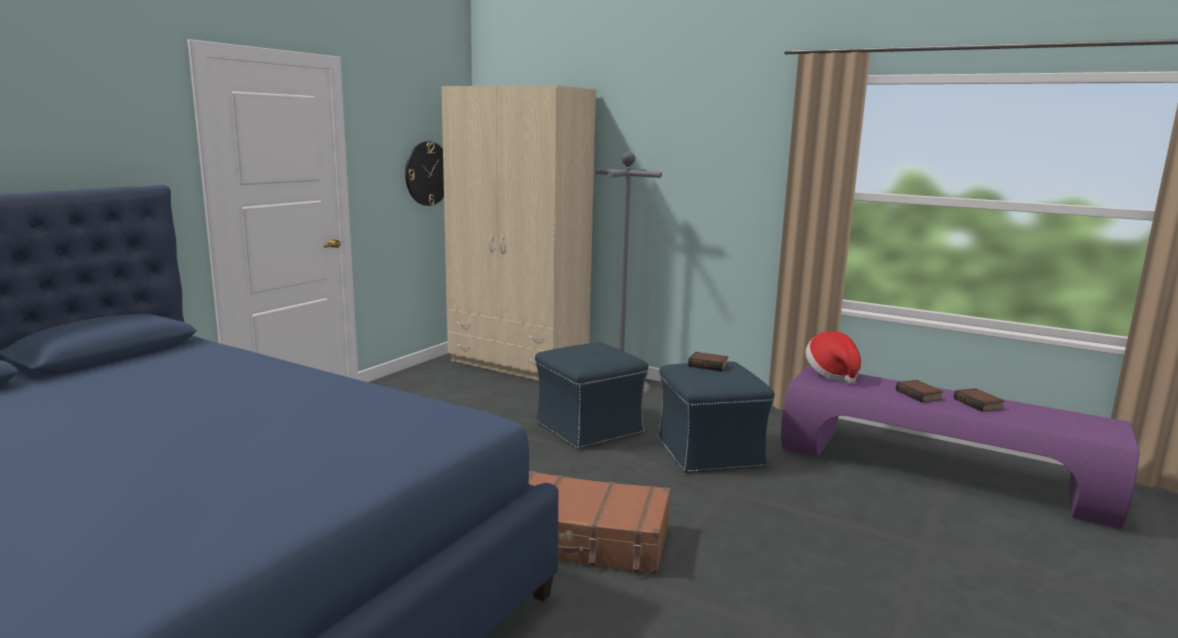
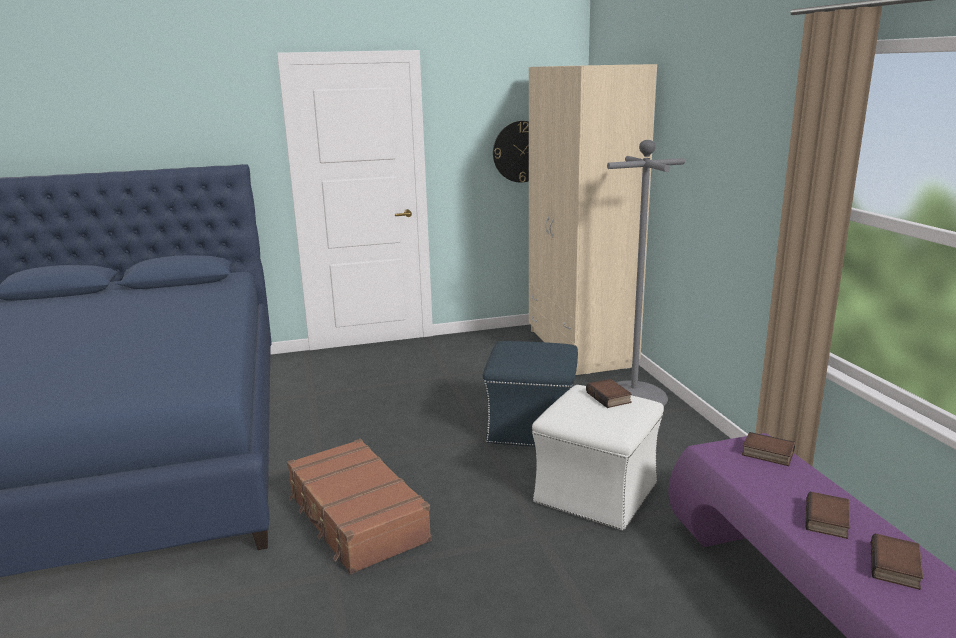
camera: 45 degrees right, 5 degrees up
(709, 452) = (596, 492): blue ottoman -> white ottoman
(832, 374) = (766, 454): hat -> book

